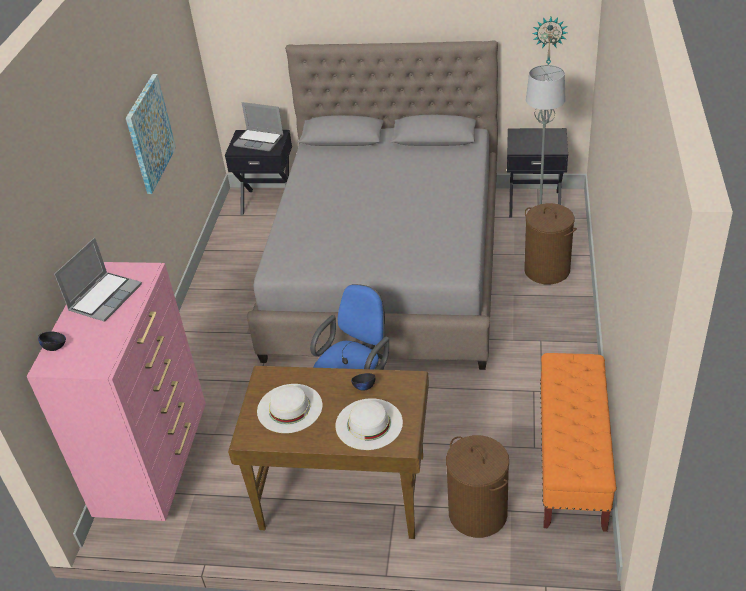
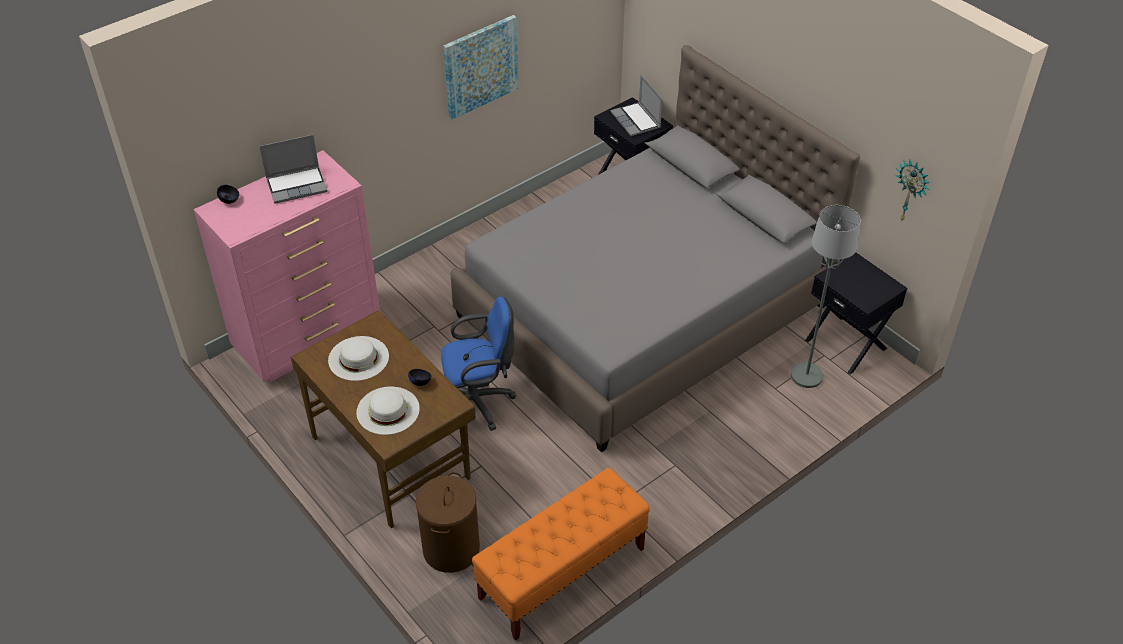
camera: 40 degrees right, 5 degrees up
(547, 270) = (767, 412): brown laundry basket -> none

